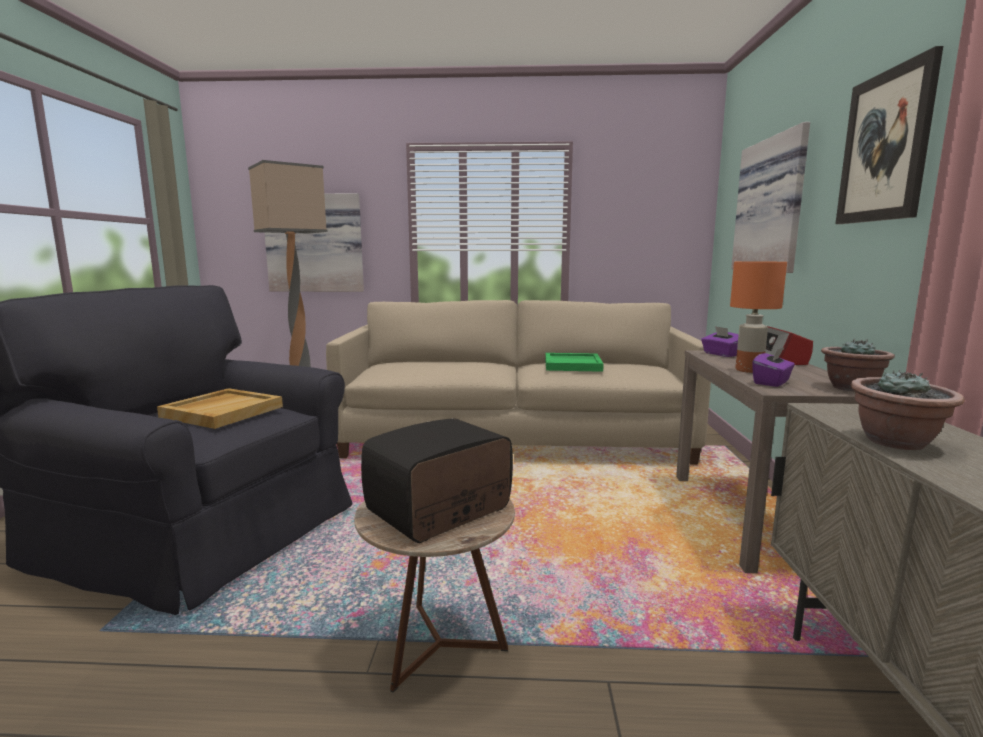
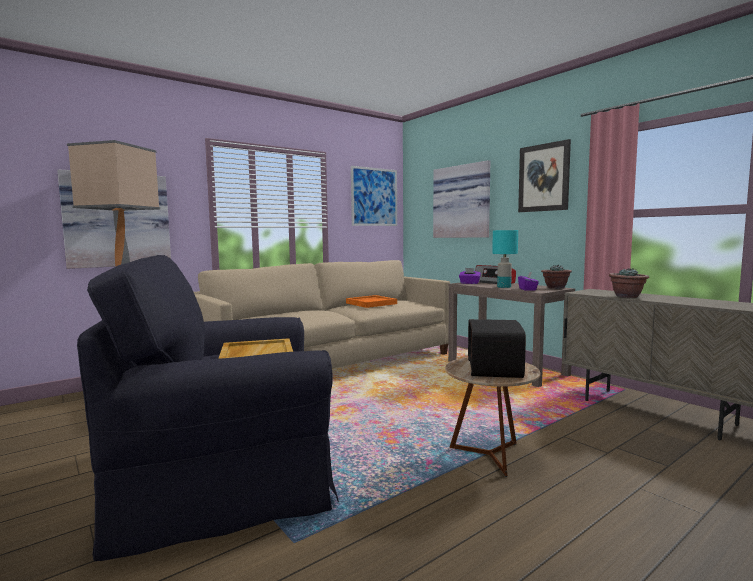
camera: 40 degrees left, 5 degrees down
(573, 365) = (371, 303): green tray -> orange tray
(657, 203) = (374, 197): none -> picture
(749, 370) = (504, 287): orange table lamp -> turquoise table lamp

